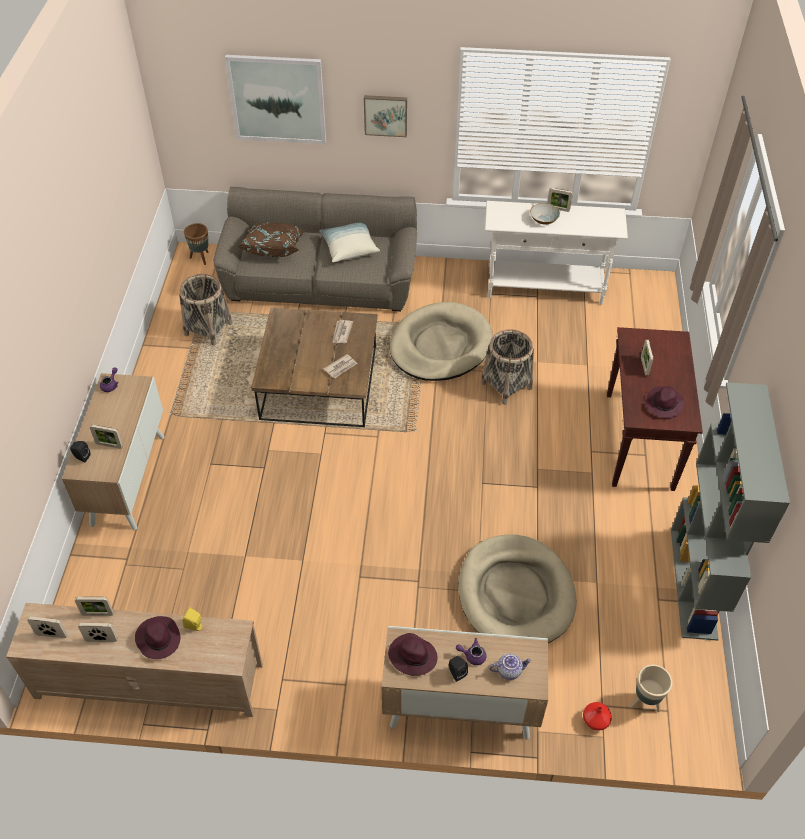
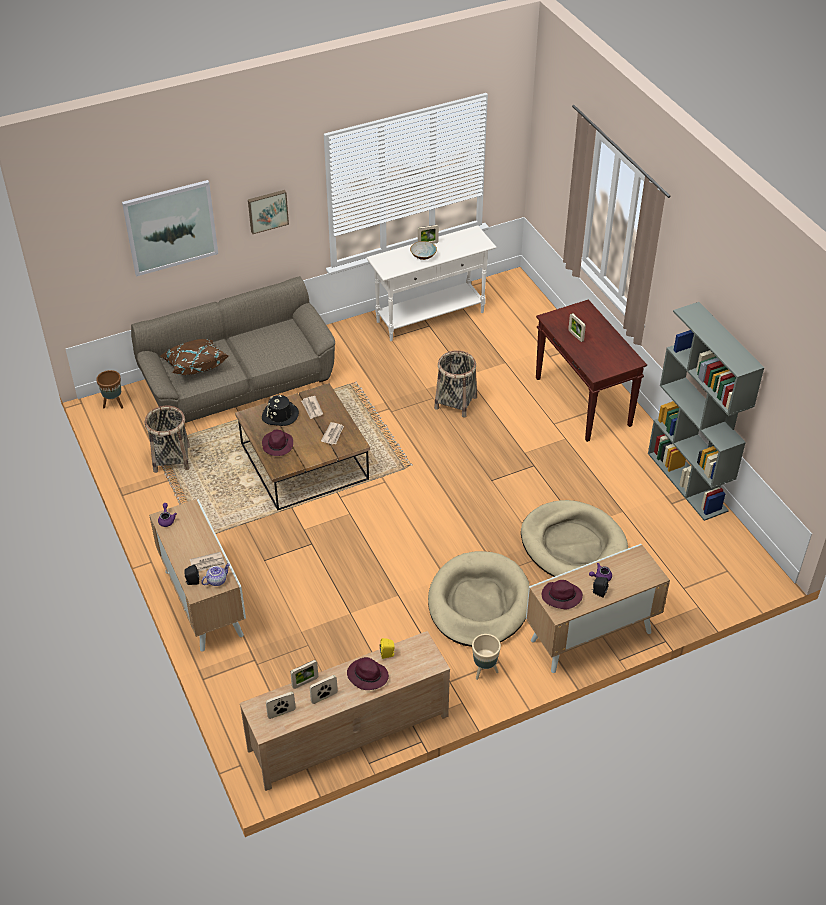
camera: 30 degrees left, 5 degrees down
(109, 445) = (207, 563): picture frame -> newspaper
(308, 327) = (280, 415): none -> black hat
(349, 248) = (261, 341): pillow -> none
(440, 346) = (381, 393): beige dog bed -> beige dog bed (479, 603)
(509, 670) = (631, 574): teapot -> teapot (216, 580)
(595, 721) = (686, 600): red vase -> none
(645, 701) = (709, 572): beige planter -> beige planter (484, 670)
(663, 404) = (608, 356): purple hat -> purple hat (277, 445)

